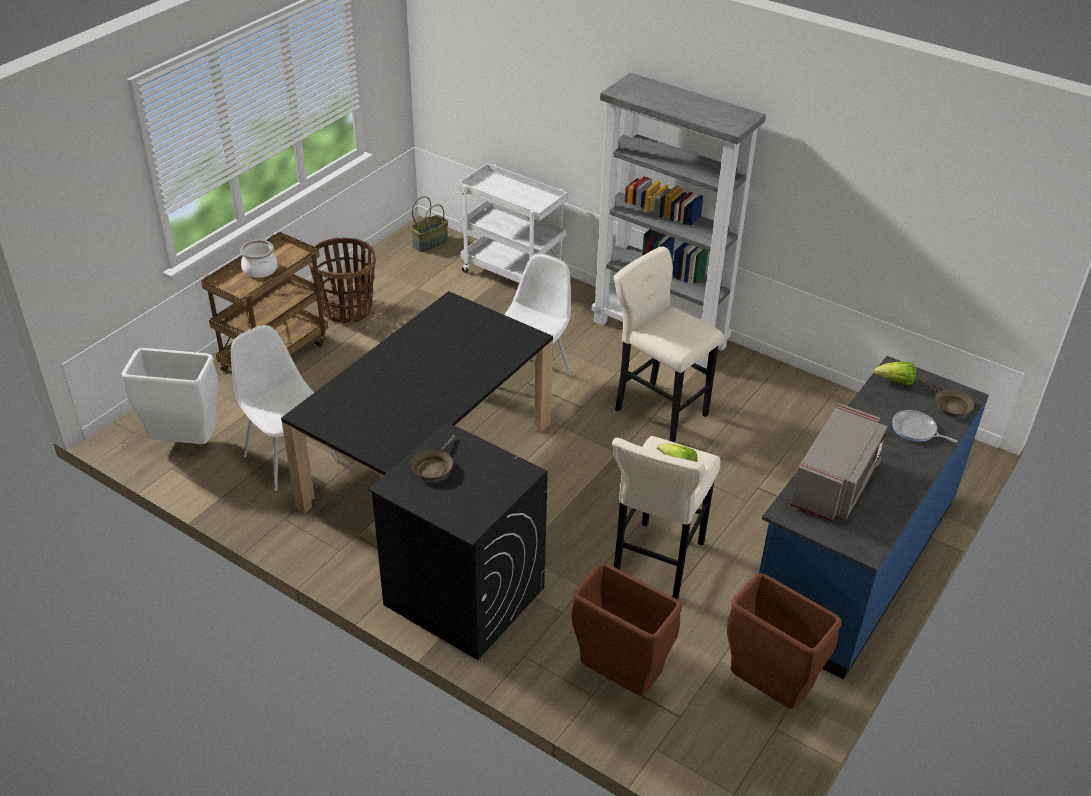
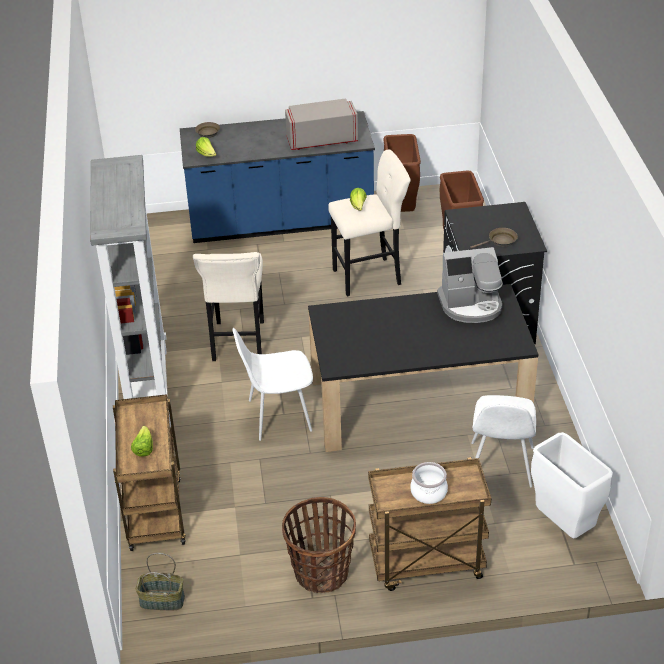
camera: 130 degrees left, 0 degrees up
(404, 426) = (471, 305): none -> coffee machine
(502, 189) = (143, 448): none -> lettuce
(513, 275) = (154, 511): white cart -> brown cart
(916, 430) = (243, 135): frying pan -> none

